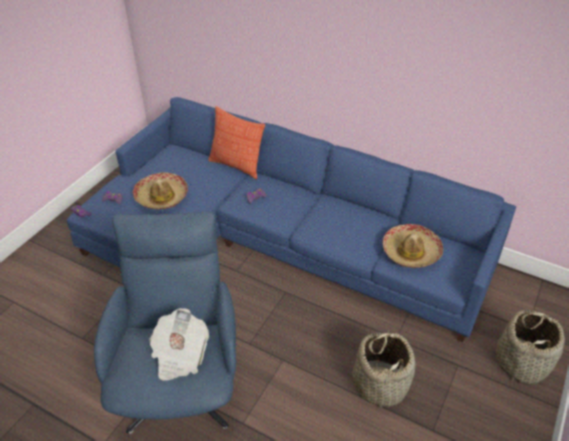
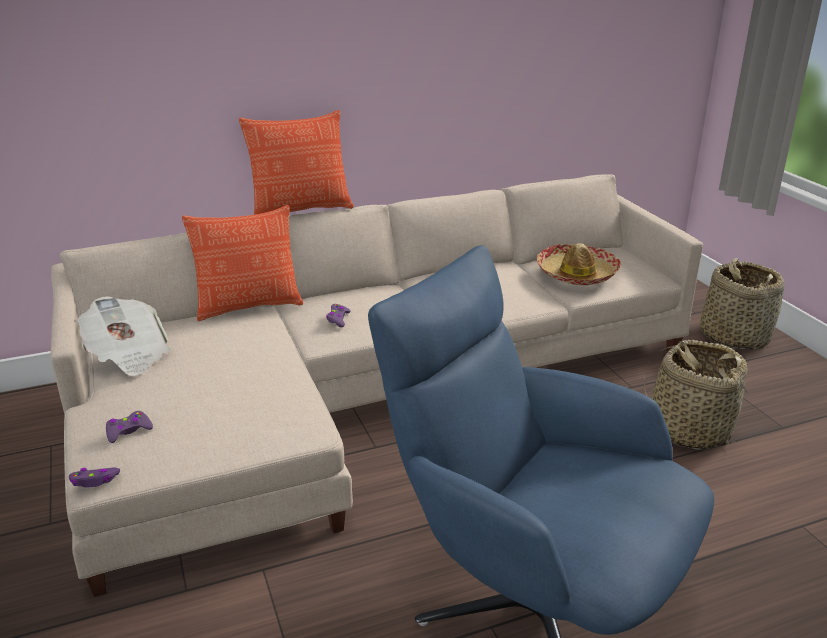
camera: 50 degrees left, 15 degrees down
(161, 196) = (206, 384): hat -> none
(179, 355) = (599, 482): newspaper -> newspaper (128, 355)
(274, 239) = (365, 390): blue sofa -> beige sofa
(285, 127) = (301, 210): none -> orange pillow

